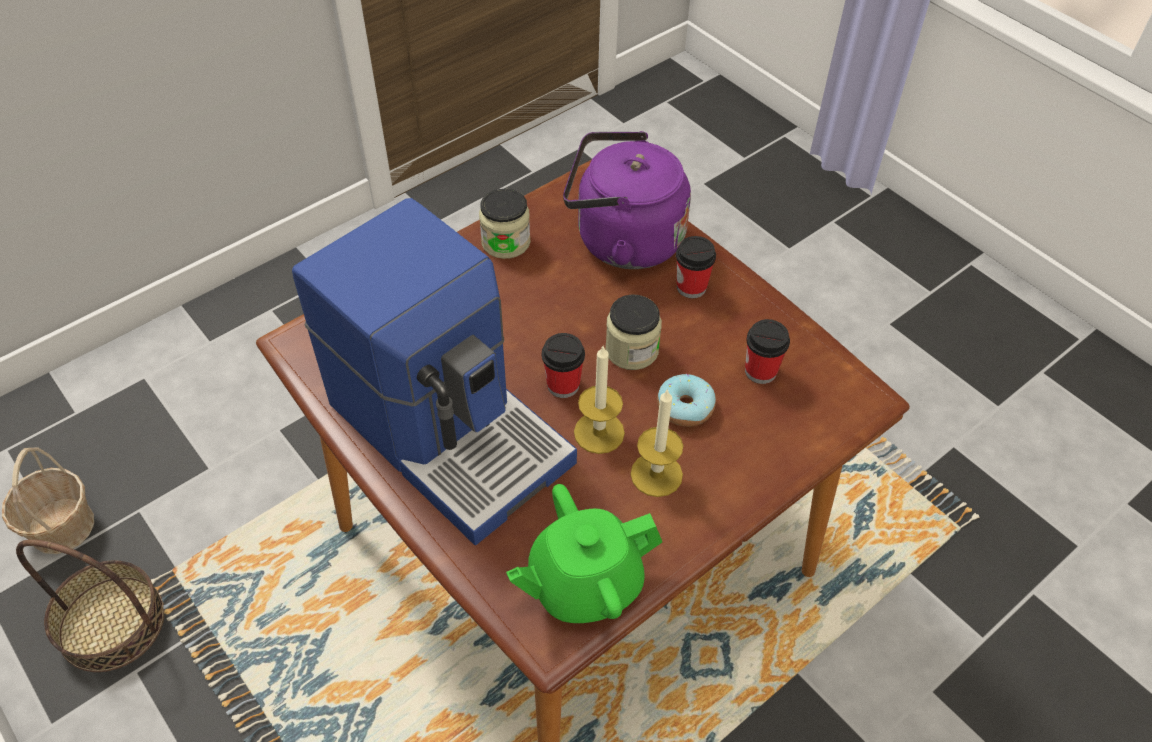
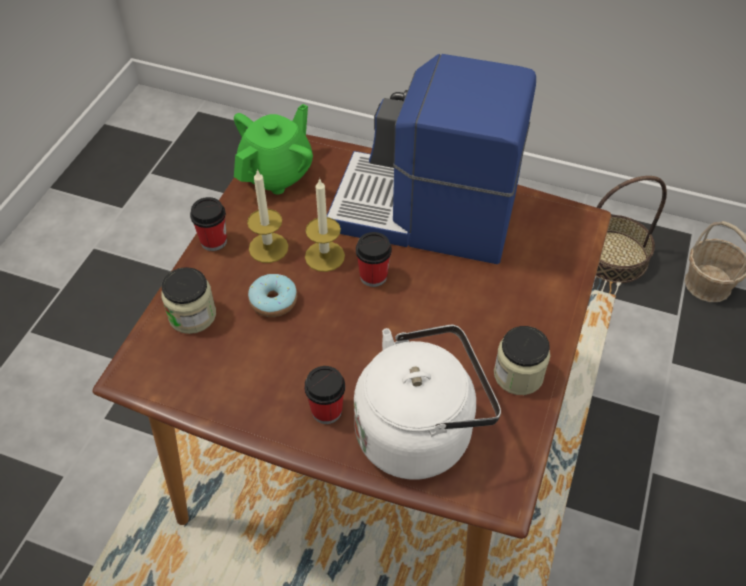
camera: 150 degrees right, 0 degrees up
(622, 240) = (420, 431): purple kettle -> white kettle
(631, 350) = (341, 327): jar -> jar (192, 315)
(760, 371) = (228, 358): cup -> cup (213, 241)

